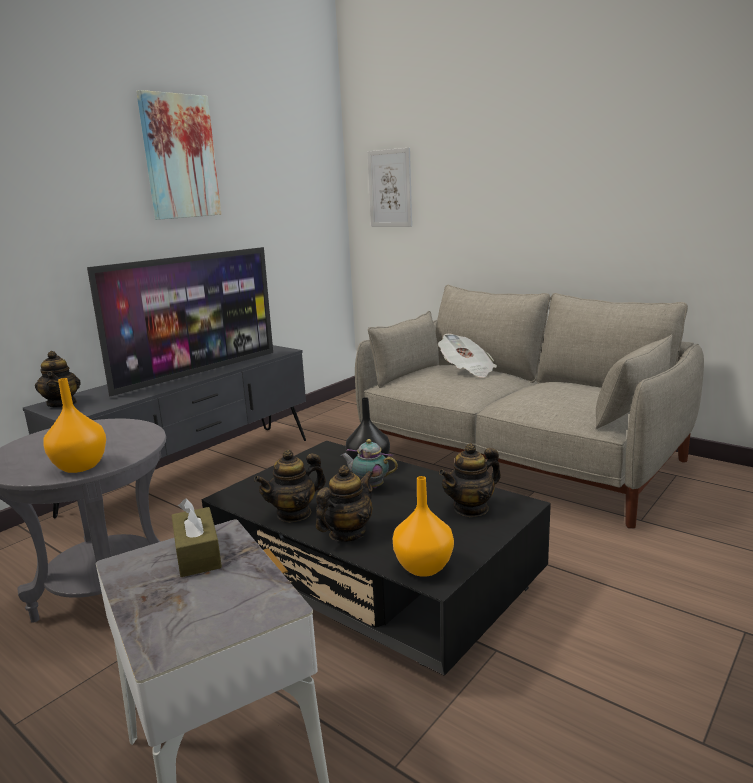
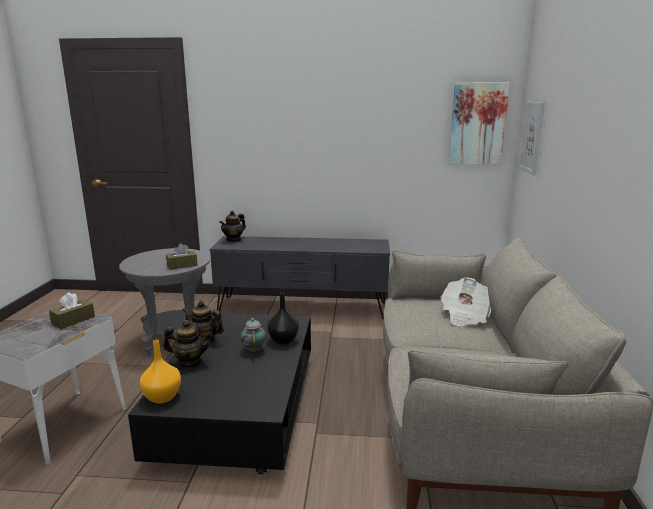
camera: 55 degrees right, 0 degrees up
(81, 466) = (143, 268): orange vase -> none
(132, 438) = (182, 265): none -> brown tissue box
(179, 157) = (347, 104): picture -> picture (477, 124)
(198, 372) = (311, 246): television -> none
(471, 508) = (248, 392): teapot -> none

